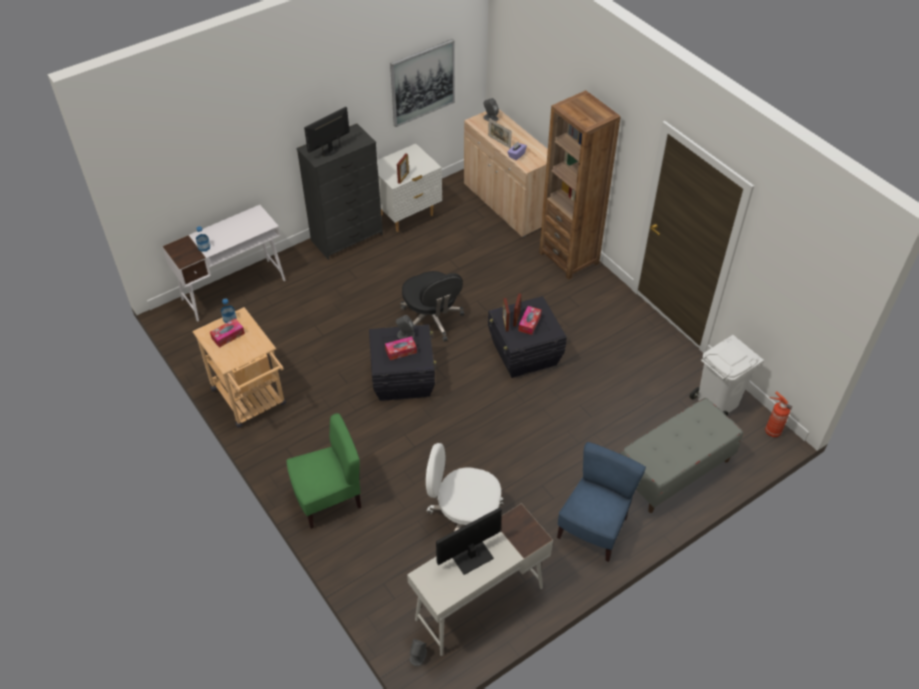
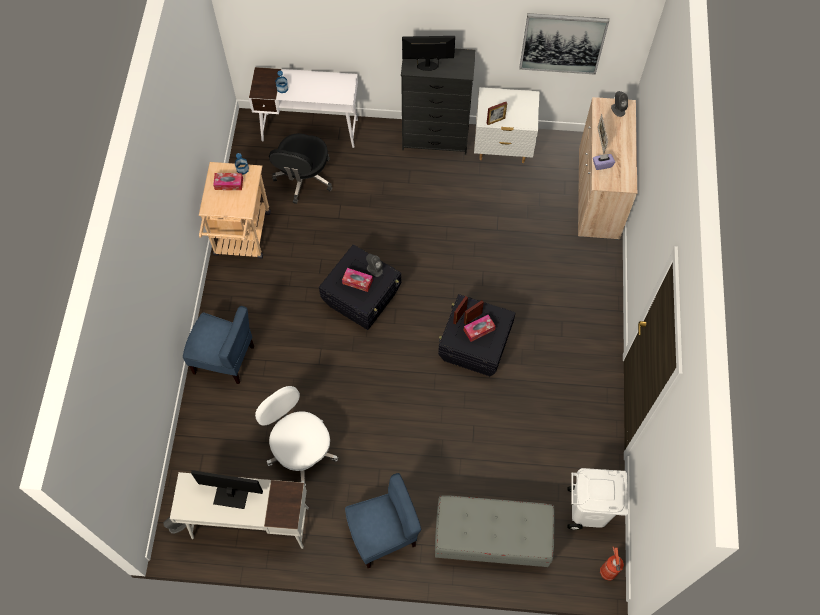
camera: 40 degrees right, 15 degrees up
(328, 498) = (224, 359): green chair -> blue chair
(431, 320) = (431, 263): black office chair -> black office chair (304, 178)
(569, 258) = (599, 284): brown bookcase -> none

